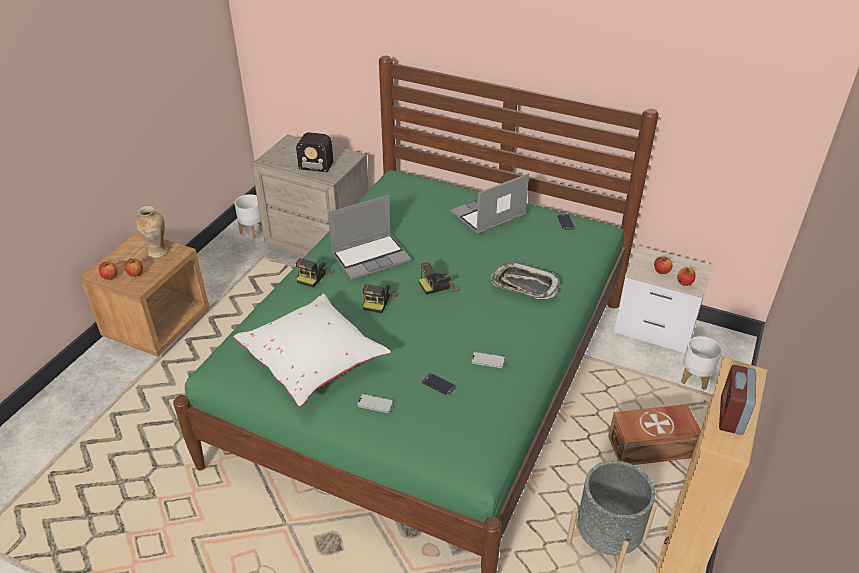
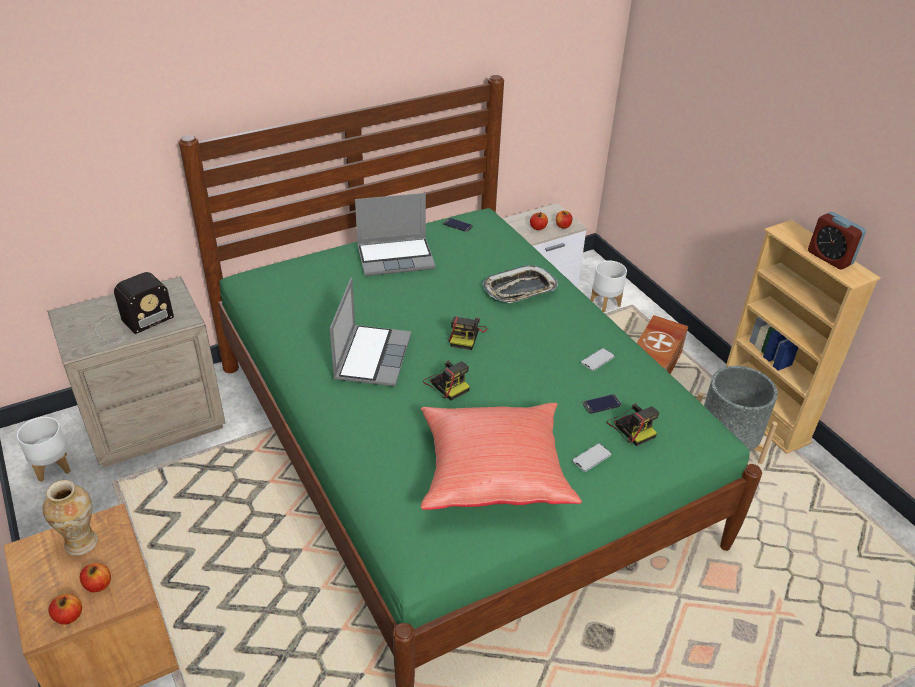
camera: 55 degrees left, 0 degrees up
(314, 276) = (354, 410): camera -> camera (631, 427)
(314, 362) = (493, 473): white pillow -> red pillow
(488, 215) = (396, 257): laptop -> laptop turned 105 degrees counterclockwise

